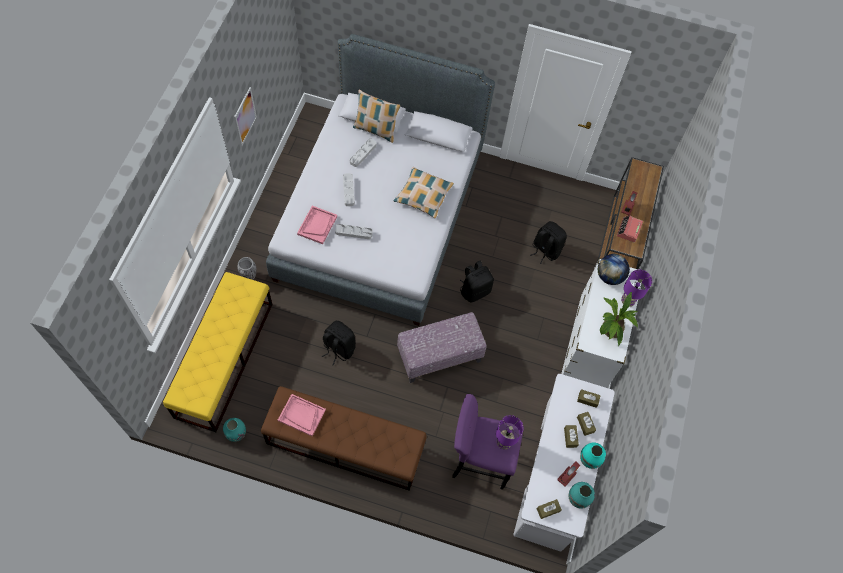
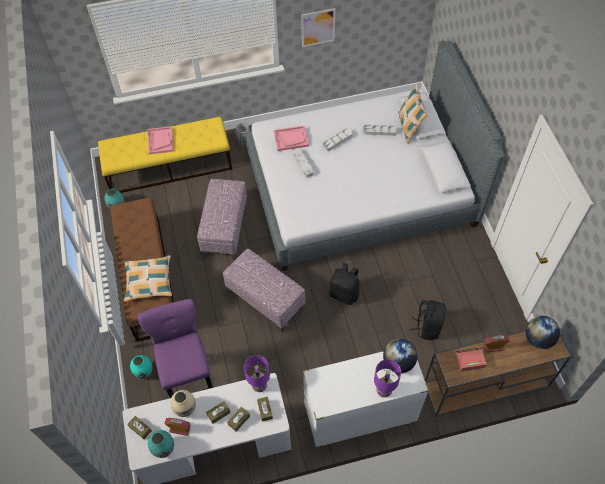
camera: 65 degrees right, 5 degrees down
(301, 415) = (135, 222): pink tray -> pink tray (160, 141)
(338, 348) = (224, 229): black backpack -> ottoman
(423, 195) = (375, 190): pillow -> pillow (148, 281)
(503, 443) = (183, 363): purple table lamp -> purple table lamp (259, 385)
(550, 462) = (185, 409): none -> beige vase
(589, 459) = (206, 440): turquoise vase -> turquoise vase (144, 372)
(610, 331) = (341, 390): potted plant -> none
(638, 176) = (538, 339): none -> globe

